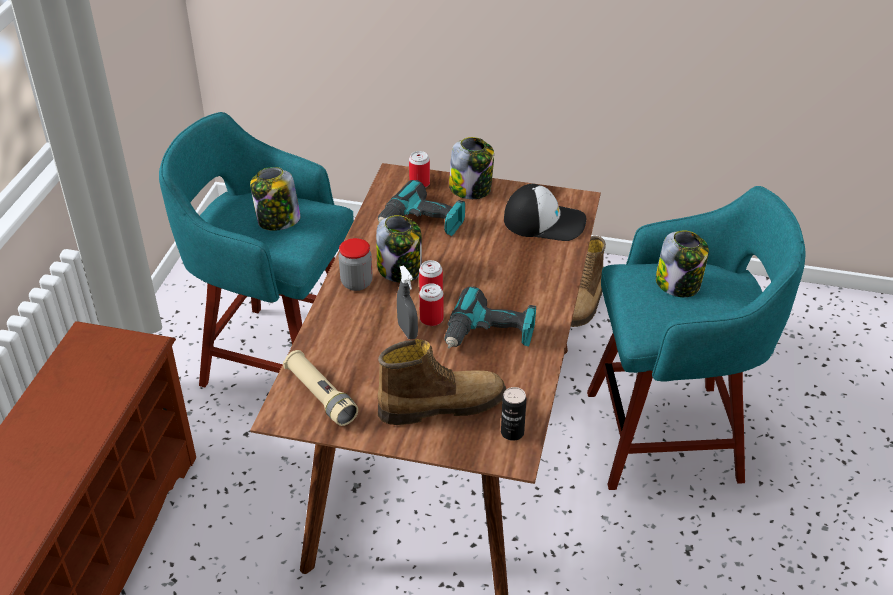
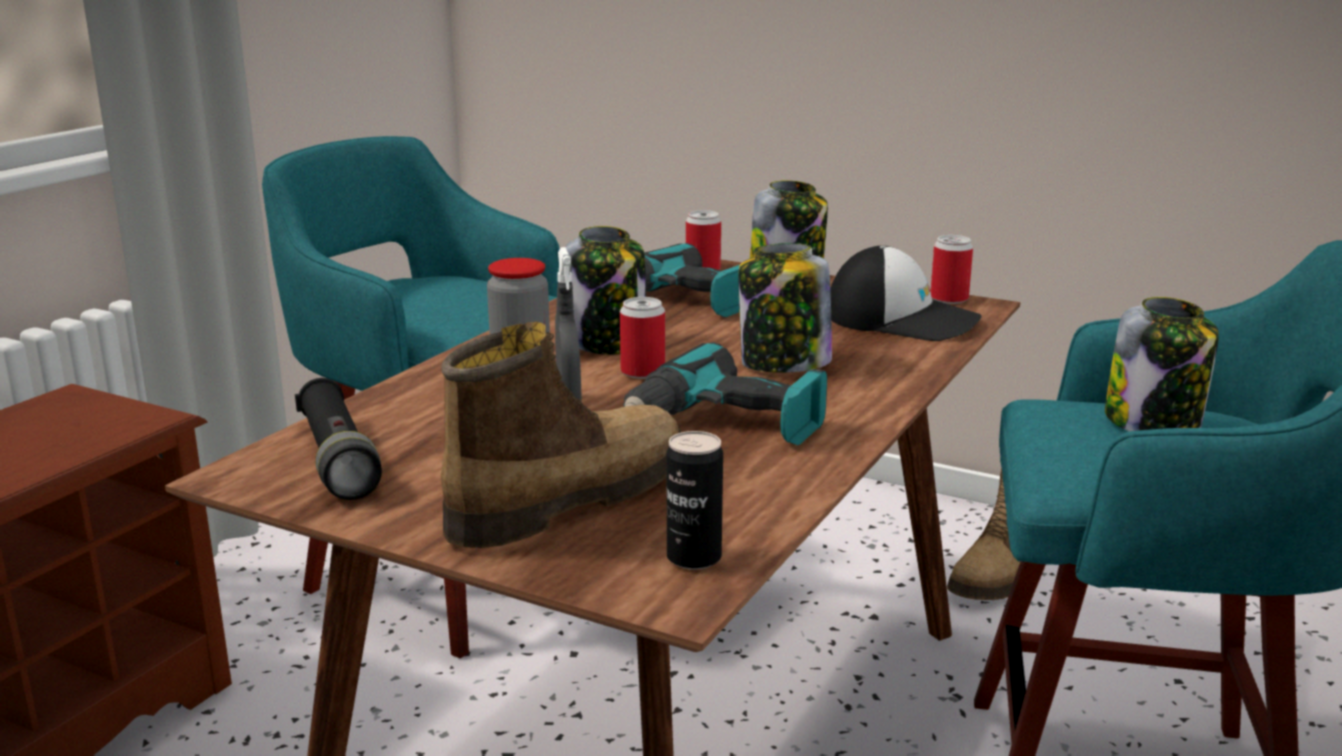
camera: 15 degrees right, 20 degrees down
(277, 221) = (454, 296): jar -> jar (783, 364)
(320, 396) = (338, 460): beige flashlight -> black flashlight
(431, 319) = (624, 396): can -> can (949, 299)
(441, 405) = (566, 499): boot -> boot turned 45 degrees counterclockwise

